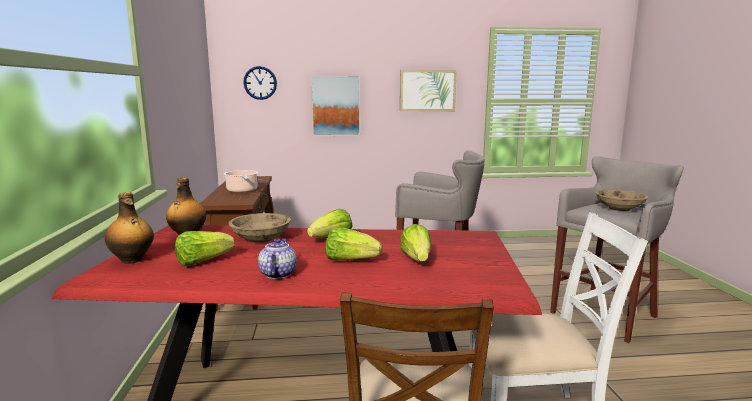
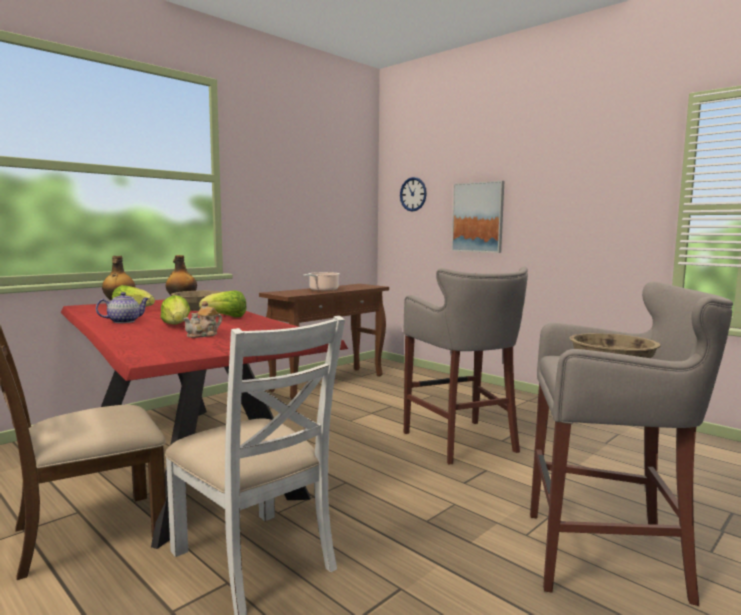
camera: 50 degrees right, 5 degrees down
(417, 259) = (203, 335): lettuce -> teapot
(427, 90) = (586, 195): picture -> none

